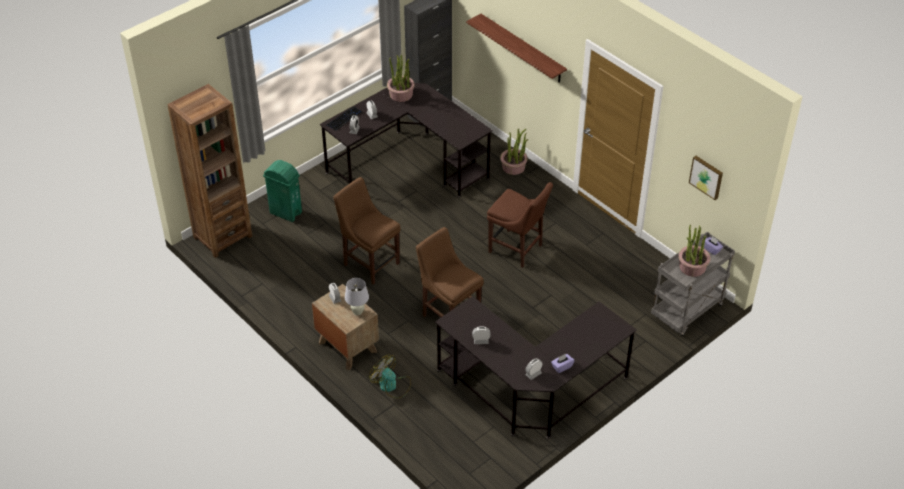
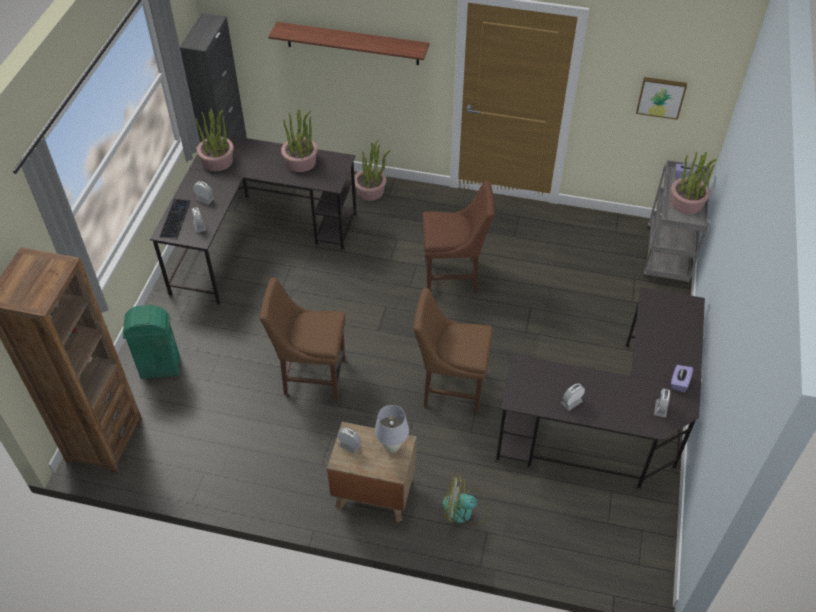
camera: 35 degrees left, 5 degrees up
(452, 118) = (301, 162): none -> potted plant

